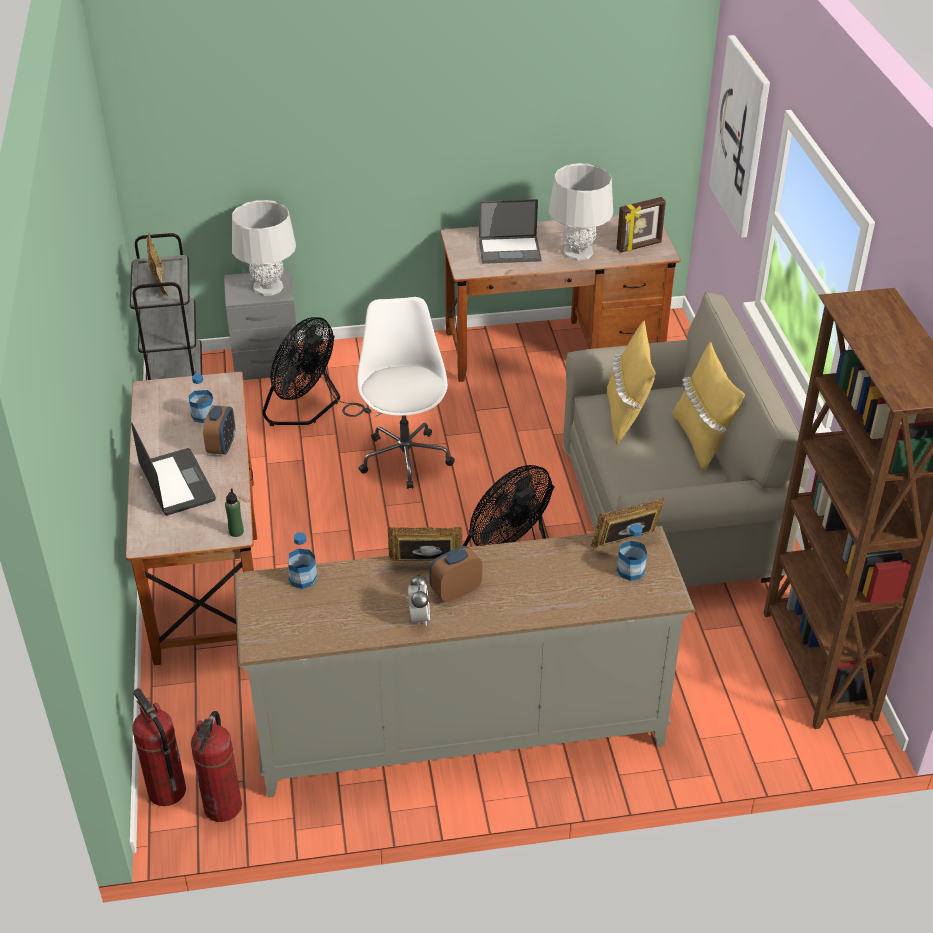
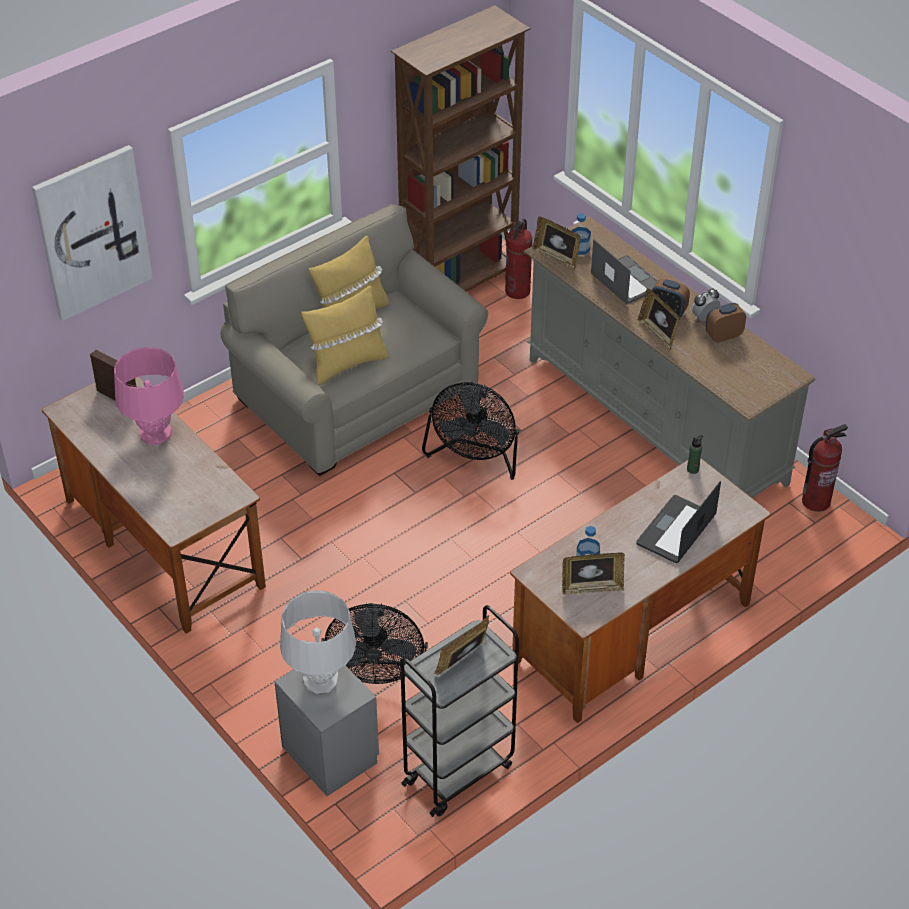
camera: 120 degrees left, 5 degrees up
(167, 791) = (832, 535): fire extinguisher -> fire extinguisher (517, 291)
(174, 406) = (591, 588): none -> picture frame
(222, 446) = (613, 528): alarm clock -> alarm clock (723, 336)
(303, 578) = (723, 383): bottle -> none
(405, 457) = (402, 575): white office chair -> none
(510, 250) = (180, 480): laptop -> laptop (625, 280)
(578, 252) = (155, 433): grey table lamp -> pink table lamp

